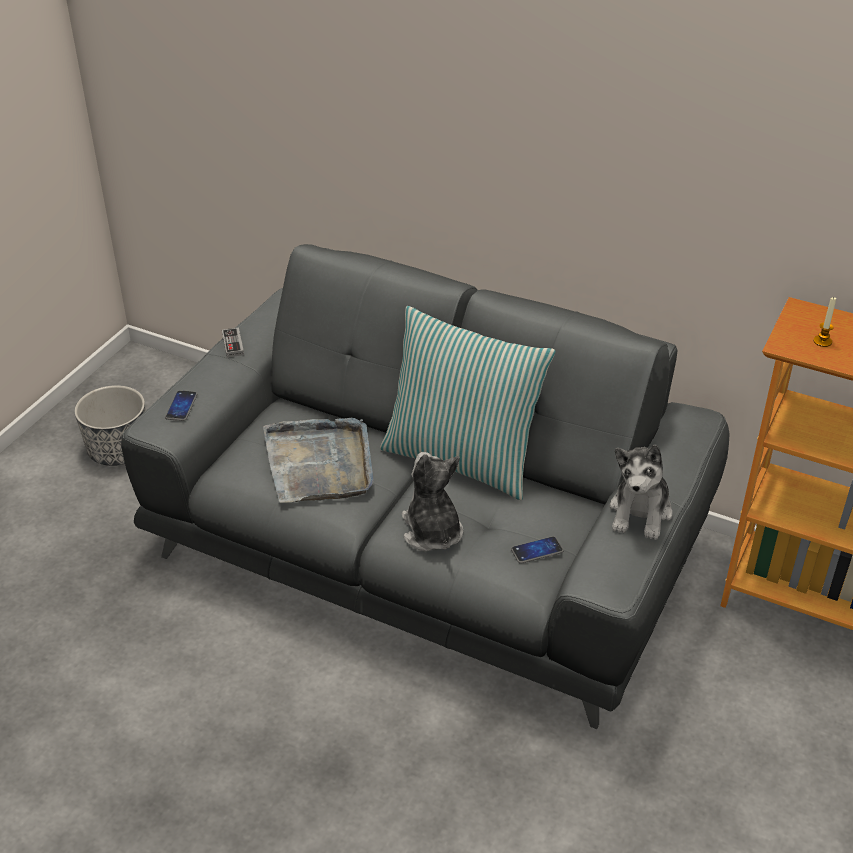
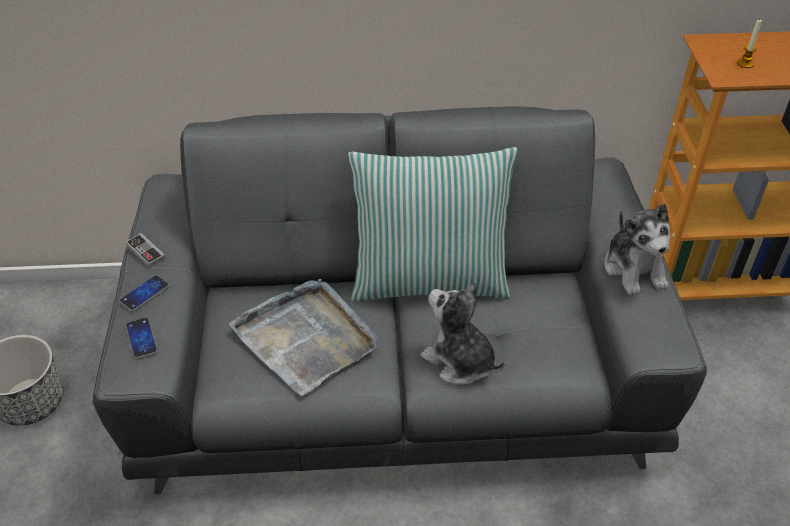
camera: 30 degrees left, 5 degrees up
(537, 551) = (560, 339): phone -> phone (144, 294)

